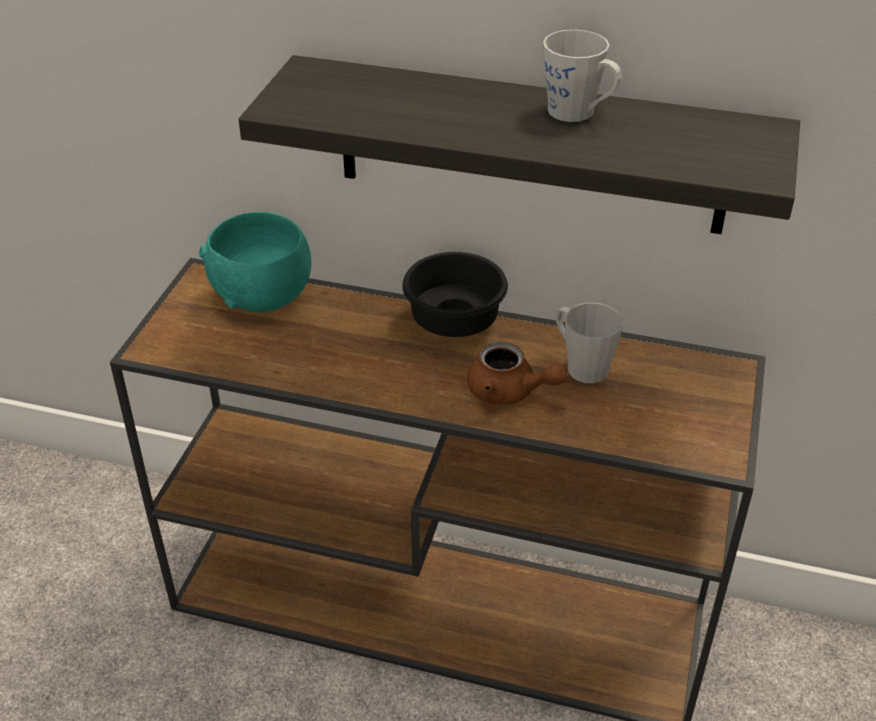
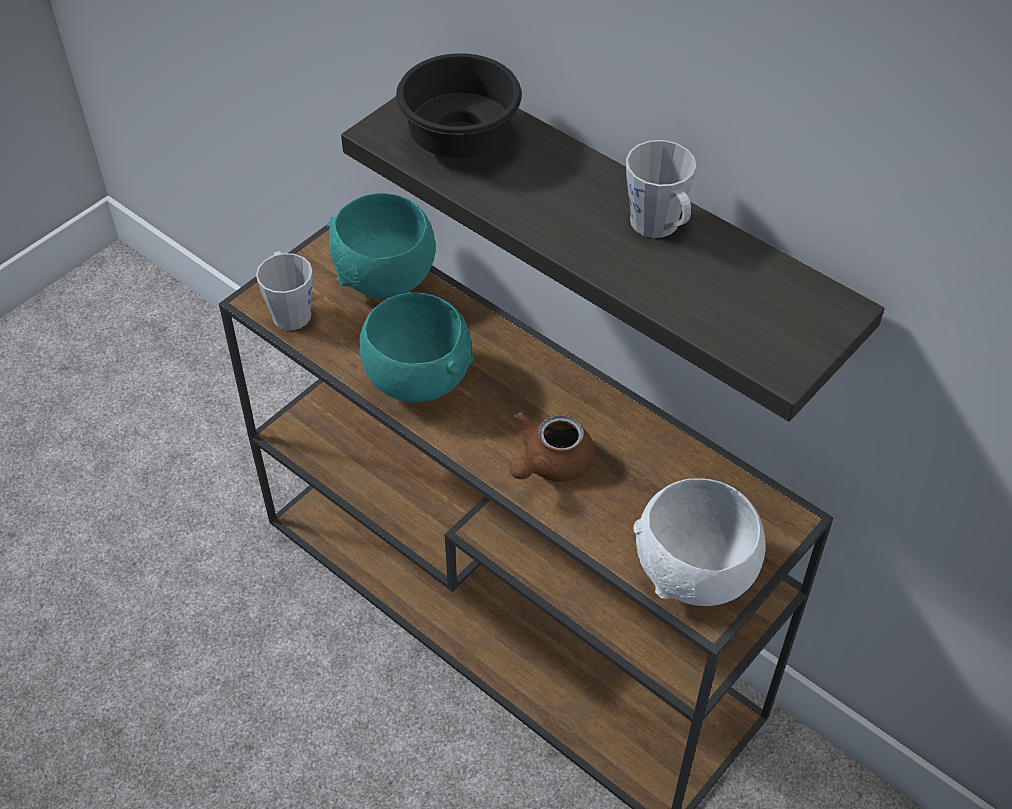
camera: 25 degrees right, 10 degrees up
(344, 364) = (416, 378): none -> turquoise bowl
(457, 323) = (547, 369): black bowl -> black bowl (461, 141)
(509, 392) = (550, 464): brown teapot -> brown teapot turned 75 degrees clockwise
(581, 365) = (638, 460): grey mug -> grey mug (289, 310)
(692, 432) = (697, 572): none -> white bowl

